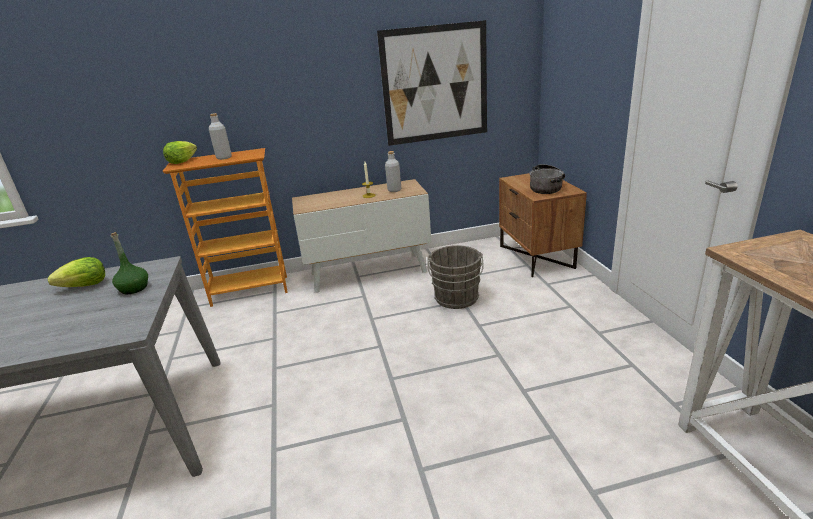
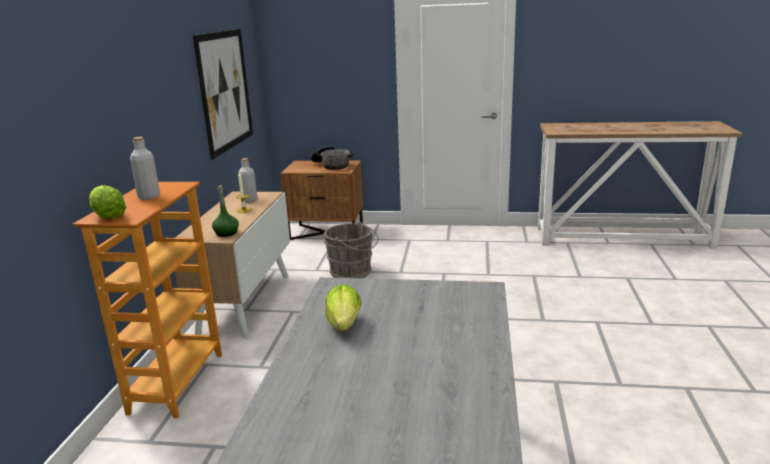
camera: 70 degrees left, 5 degrees down
(134, 288) = (385, 295): green bottle -> green bottle (226, 233)

